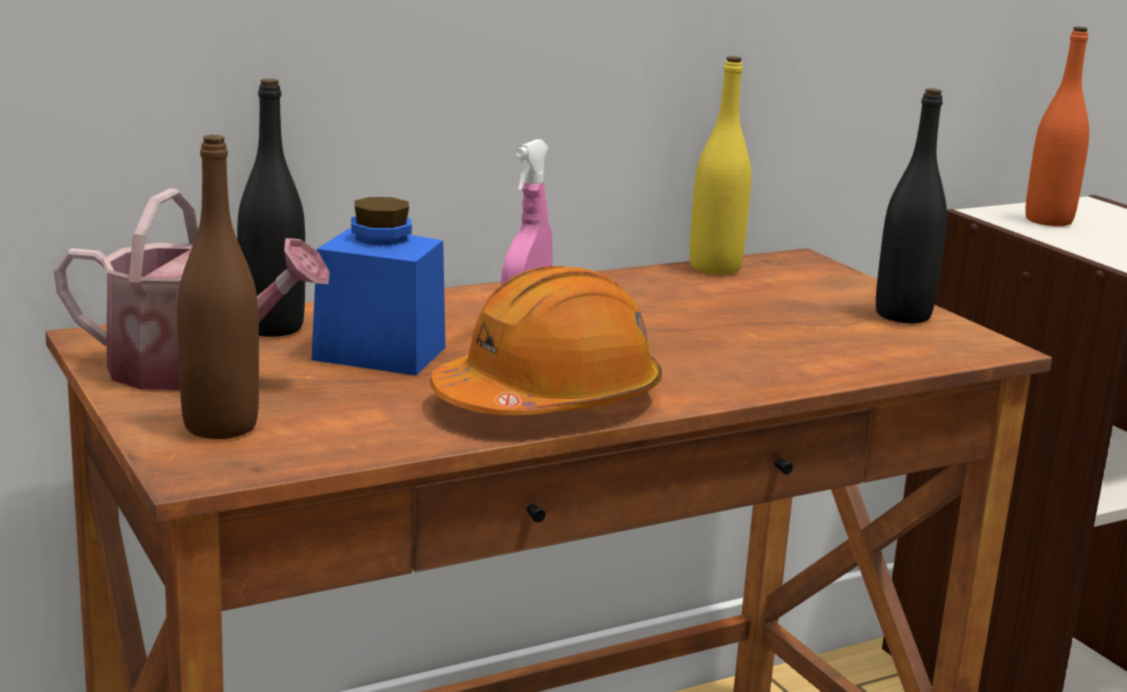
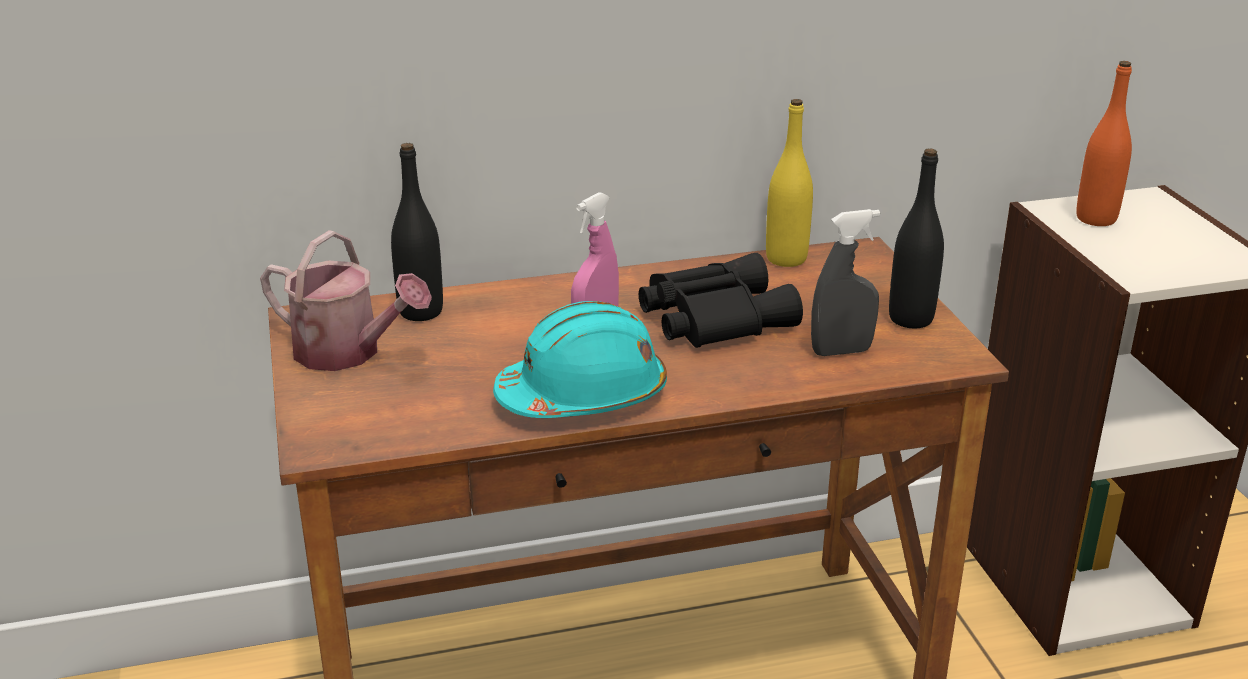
camera: 15 degrees right, 10 degrees up
(220, 426) = (347, 407): brown bottle -> none
(379, 353) = (484, 342): blue jar -> none
(549, 400) = (583, 396): orange hard hat -> turquoise hard hat
(663, 321) = (712, 317): none -> black binoculars
(844, 346) = (841, 351): none -> grey spray bottle

